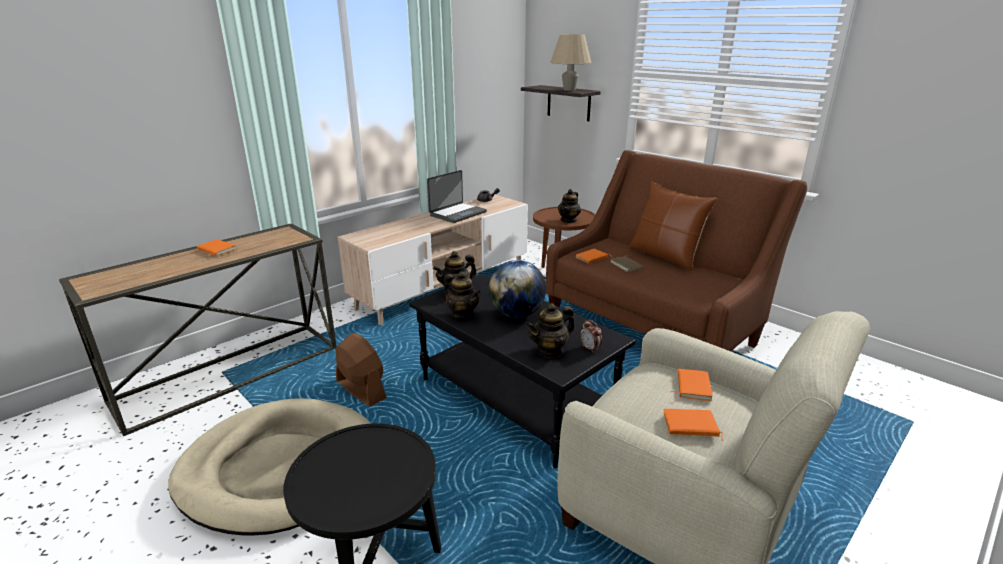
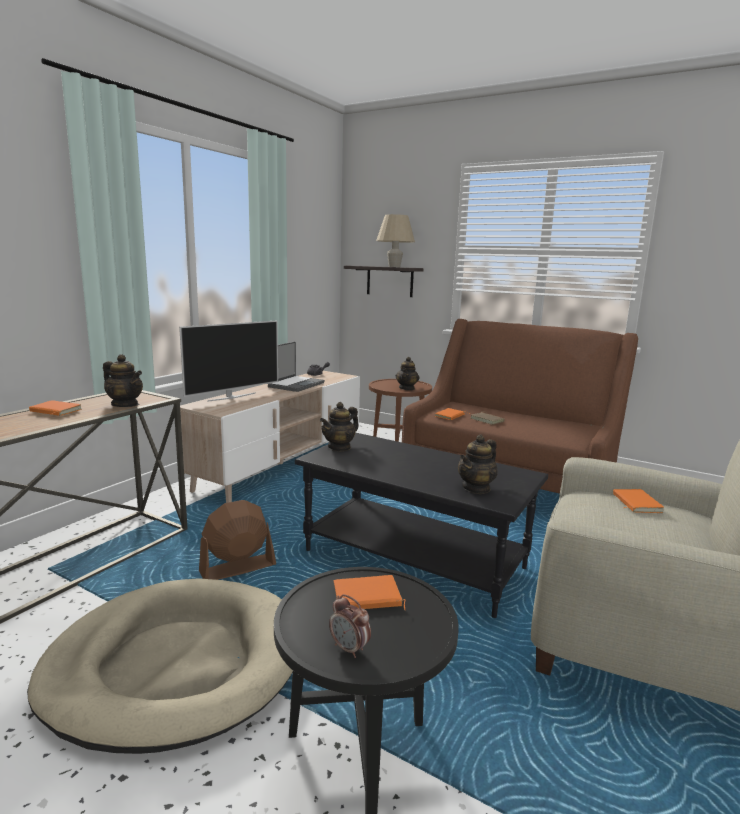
camera: 15 degrees left, 10 degrees down
(361, 390) = (237, 568): brown fan -> brown fan turned 60 degrees counterclockwise
(390, 227) = (231, 397): none -> television
(462, 314) = (362, 465): teapot -> teapot (125, 404)
(517, 314) = (417, 461): globe -> none
(590, 348) = (513, 483): alarm clock -> alarm clock (349, 649)
(665, 257) = (515, 412): brown pillow -> none
(690, 426) = (664, 534): orange book -> orange book (367, 598)

